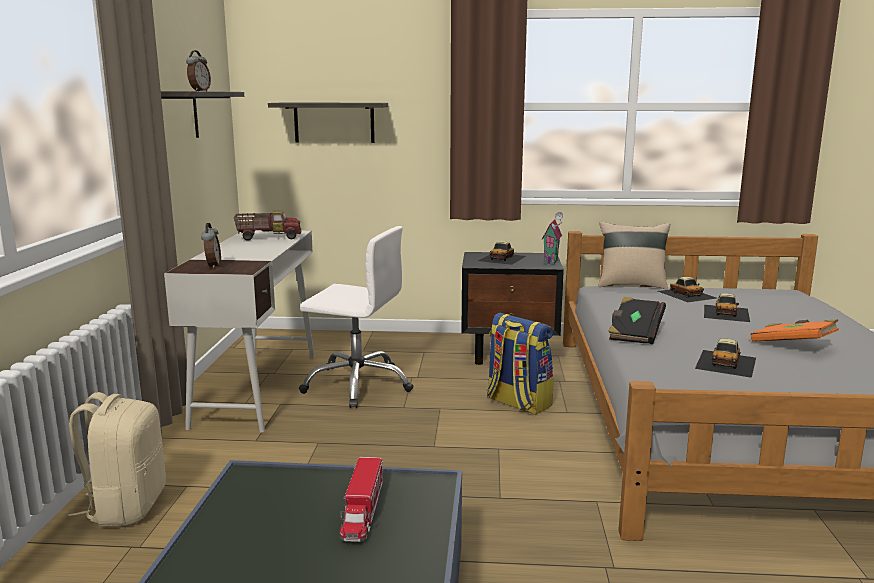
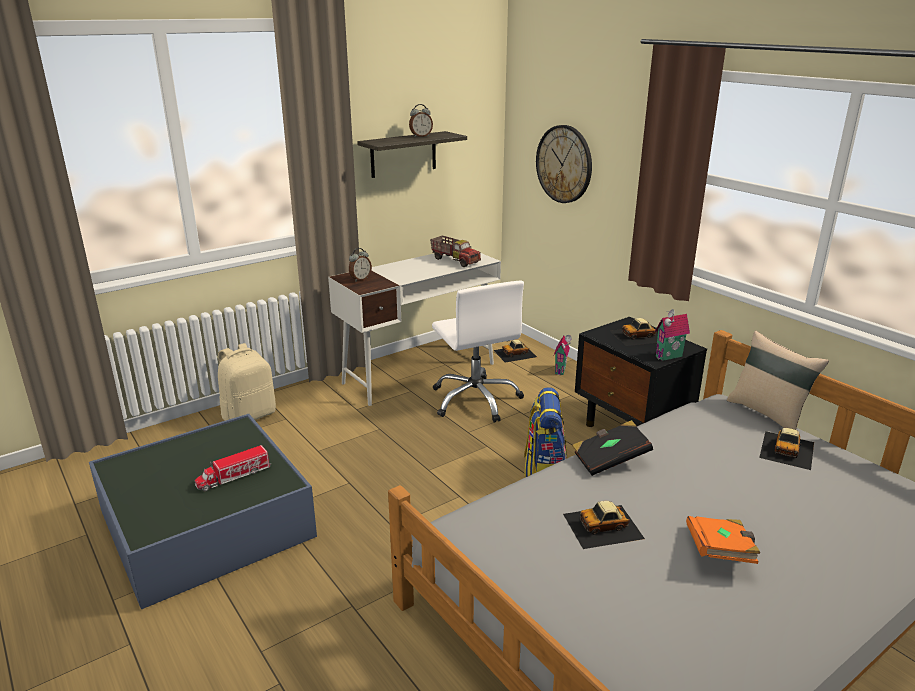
camera: 50 degrees right, 10 degrees up
(334, 122) = (564, 164): shelf -> wall clock
(381, 340) = (561, 370): none -> toy house
(726, 313) = (764, 488): toy car -> toy car (515, 353)

